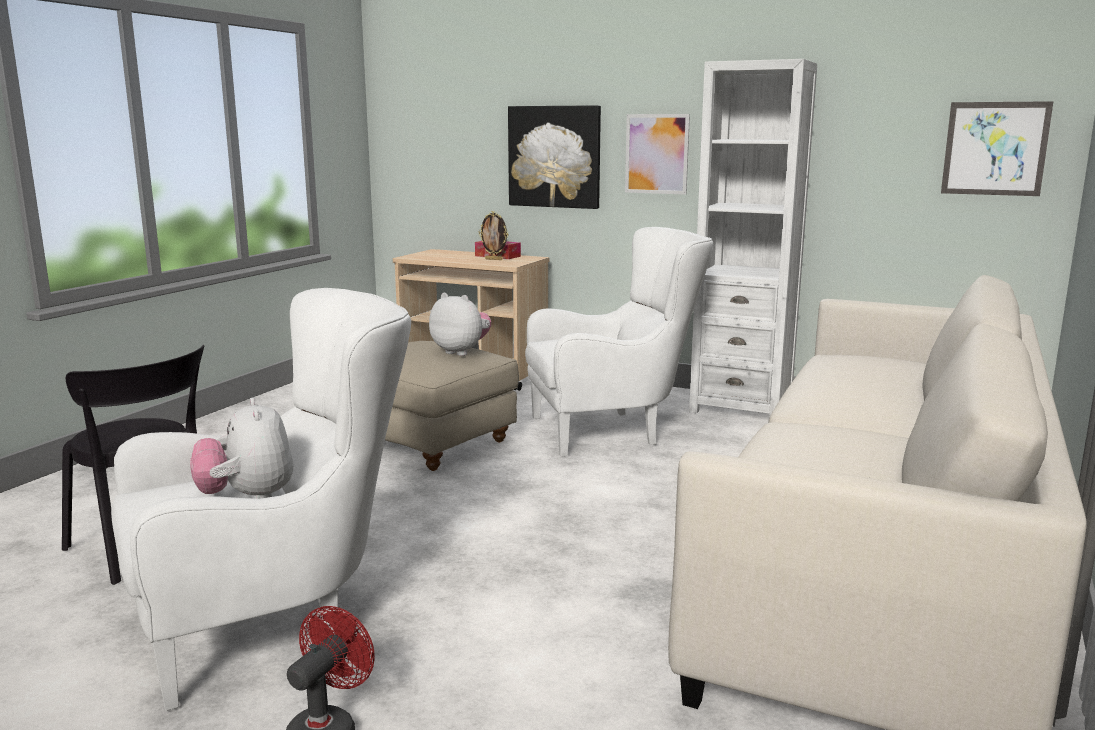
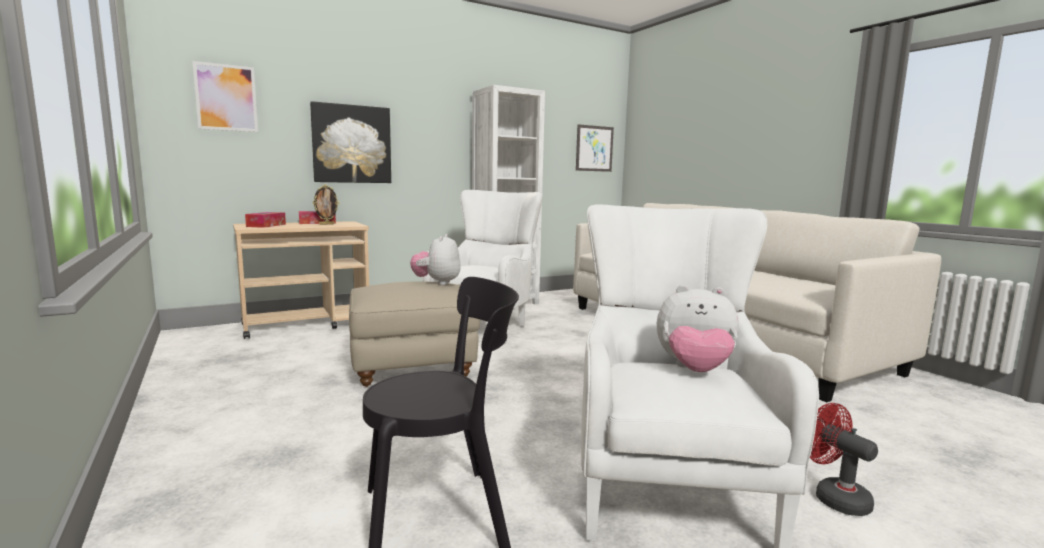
camera: 55 degrees left, 5 degrees down
(438, 255) = (266, 225): none -> tissue box
(461, 352) = (437, 283): plush toy -> plush toy turned 60 degrees counterclockwise
(656, 154) = (429, 145): picture -> picture (226, 97)

